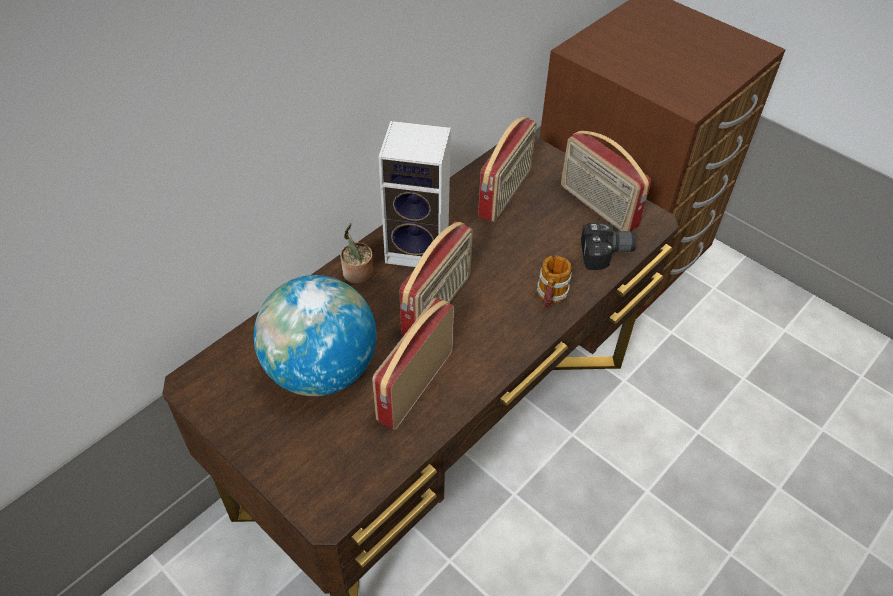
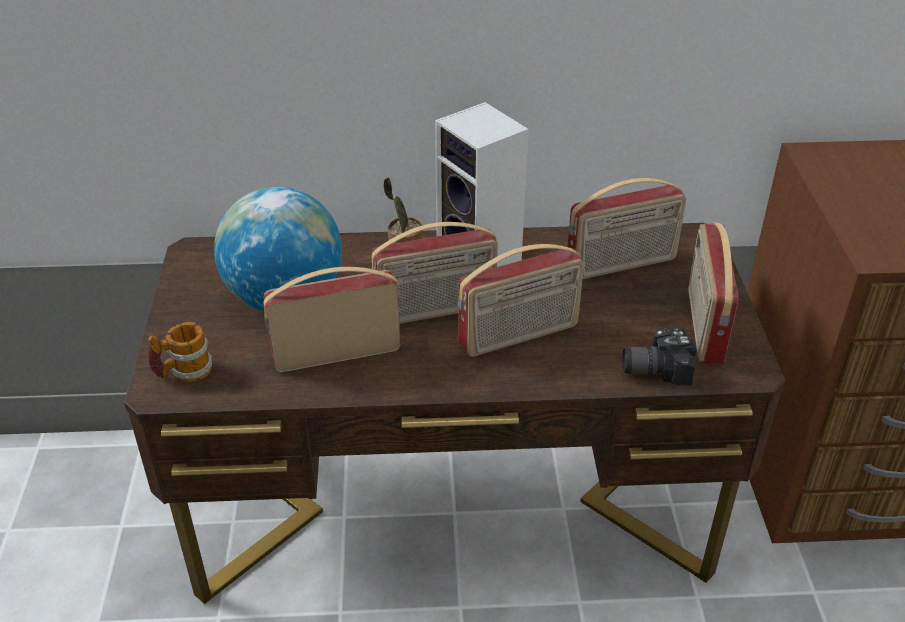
camera: 45 degrees right, 10 degrees down
(510, 287) = (519, 336): none -> radio
(550, 297) = (546, 366): mug -> mug (183, 372)
(606, 254) = (654, 367): camera -> camera turned 135 degrees clockwise

